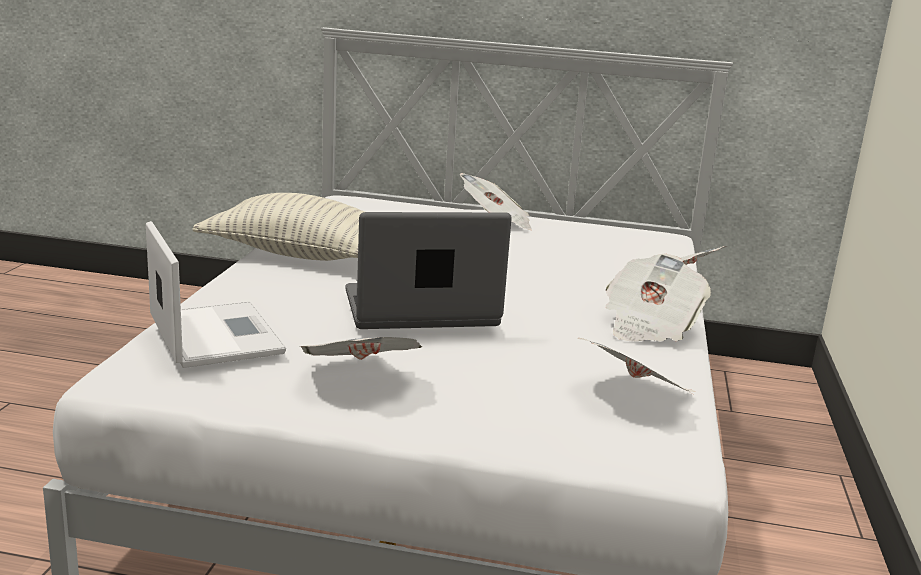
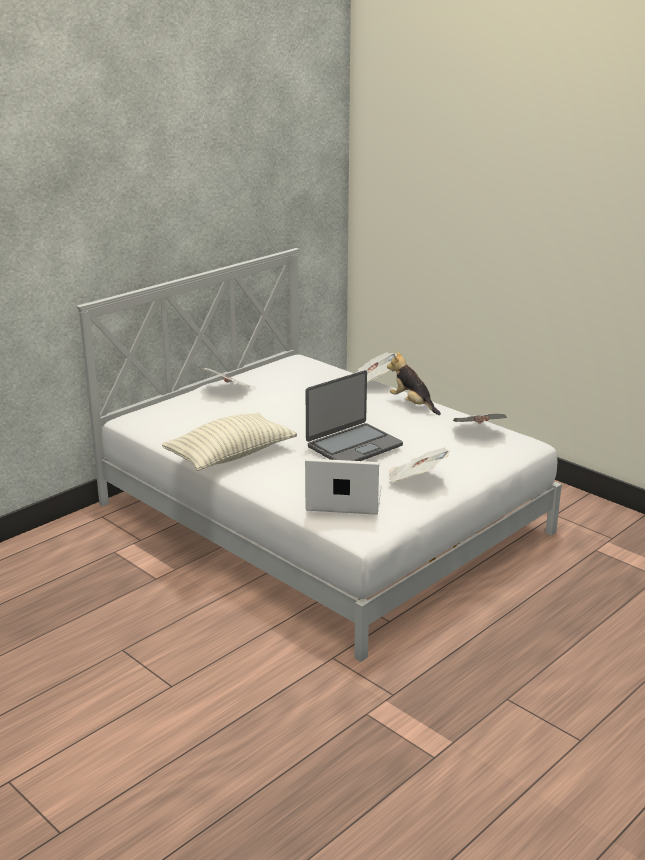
camera: 55 degrees left, 5 degrees up
(421, 310) = (353, 446): laptop -> laptop turned 150 degrees counterclockwise
(649, 326) = (412, 404): newspaper -> plush toy

